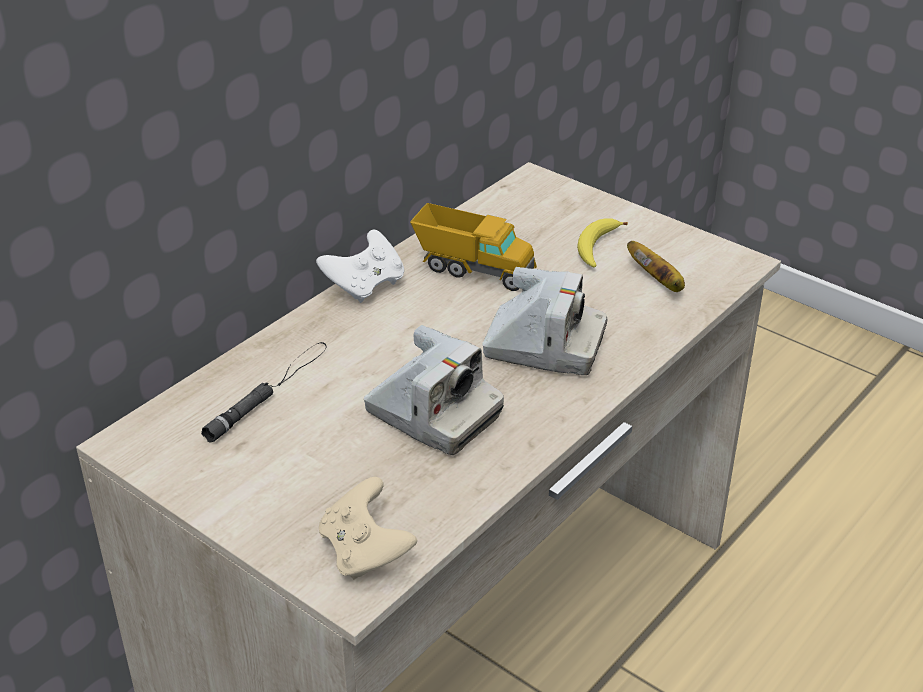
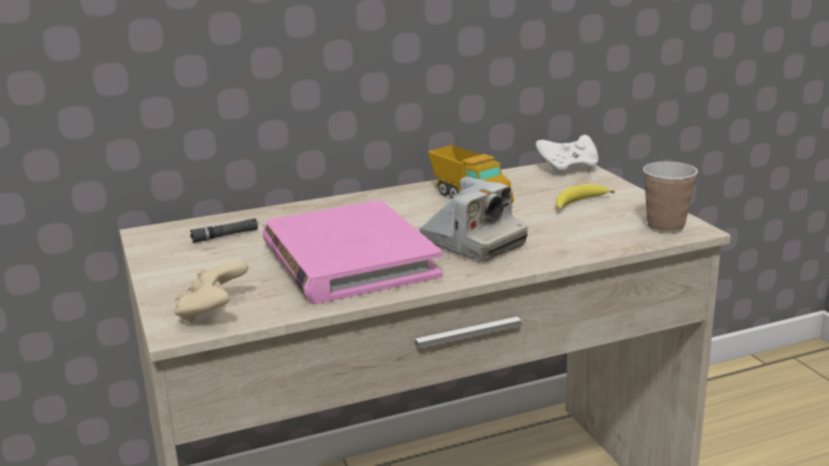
camera: 30 degrees right, 15 degrees down
(365, 285) = (386, 194): white game controller -> white game controller (568, 169)
(433, 415) = (348, 259): camera -> pink book
(658, 281) = (606, 227): banana -> none
(713, 265) = (665, 226): none -> cup

